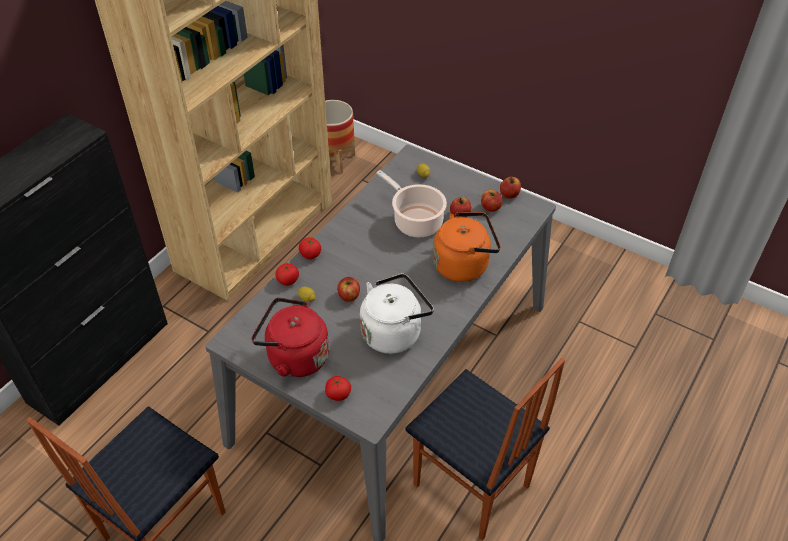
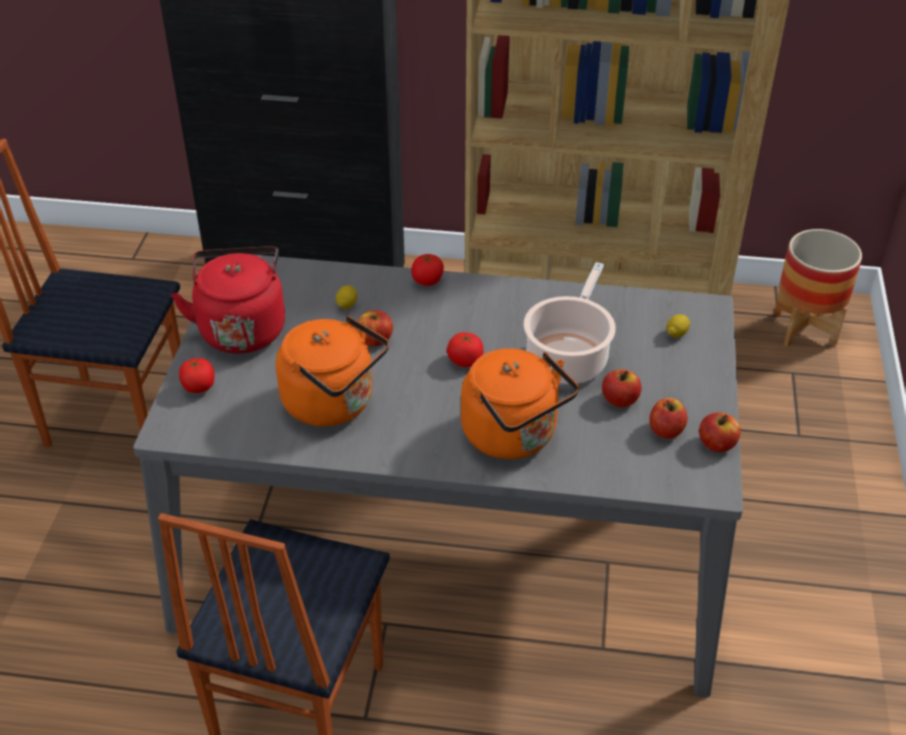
camera: 65 degrees right, 5 degrees down
(288, 280) = (367, 278): tomato -> tomato (465, 361)
(394, 332) = (334, 404): white kettle -> orange kettle

